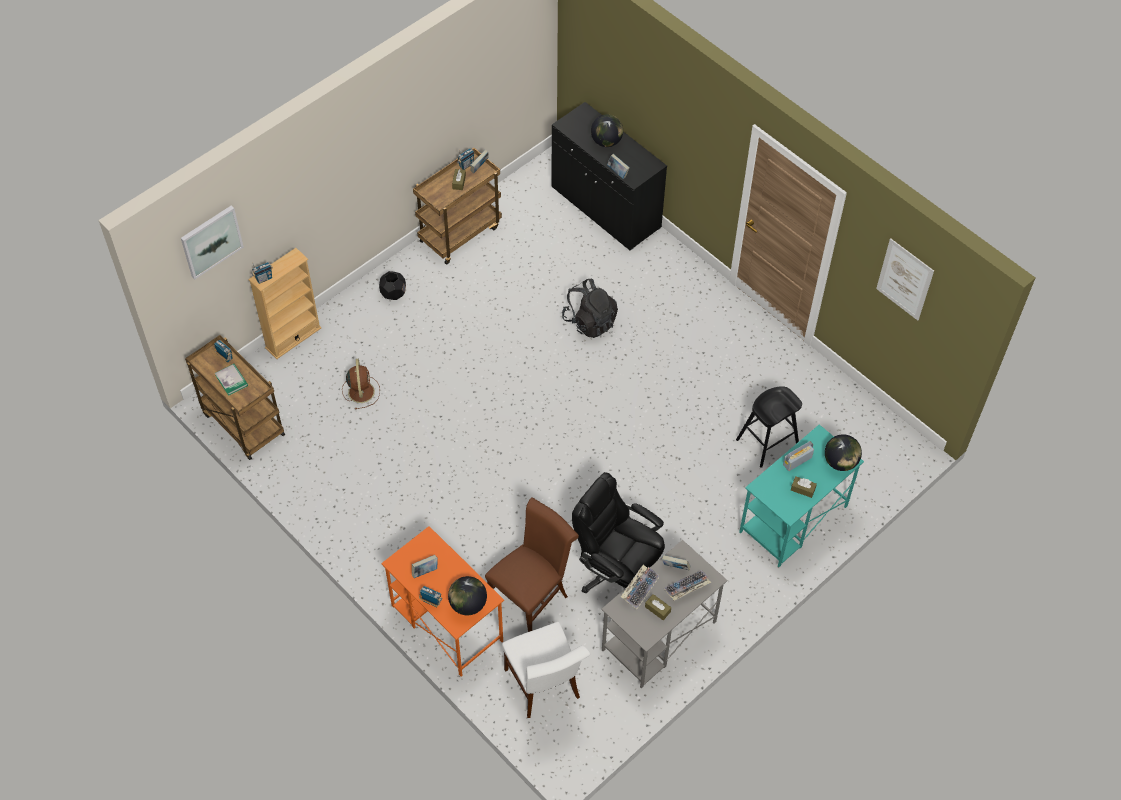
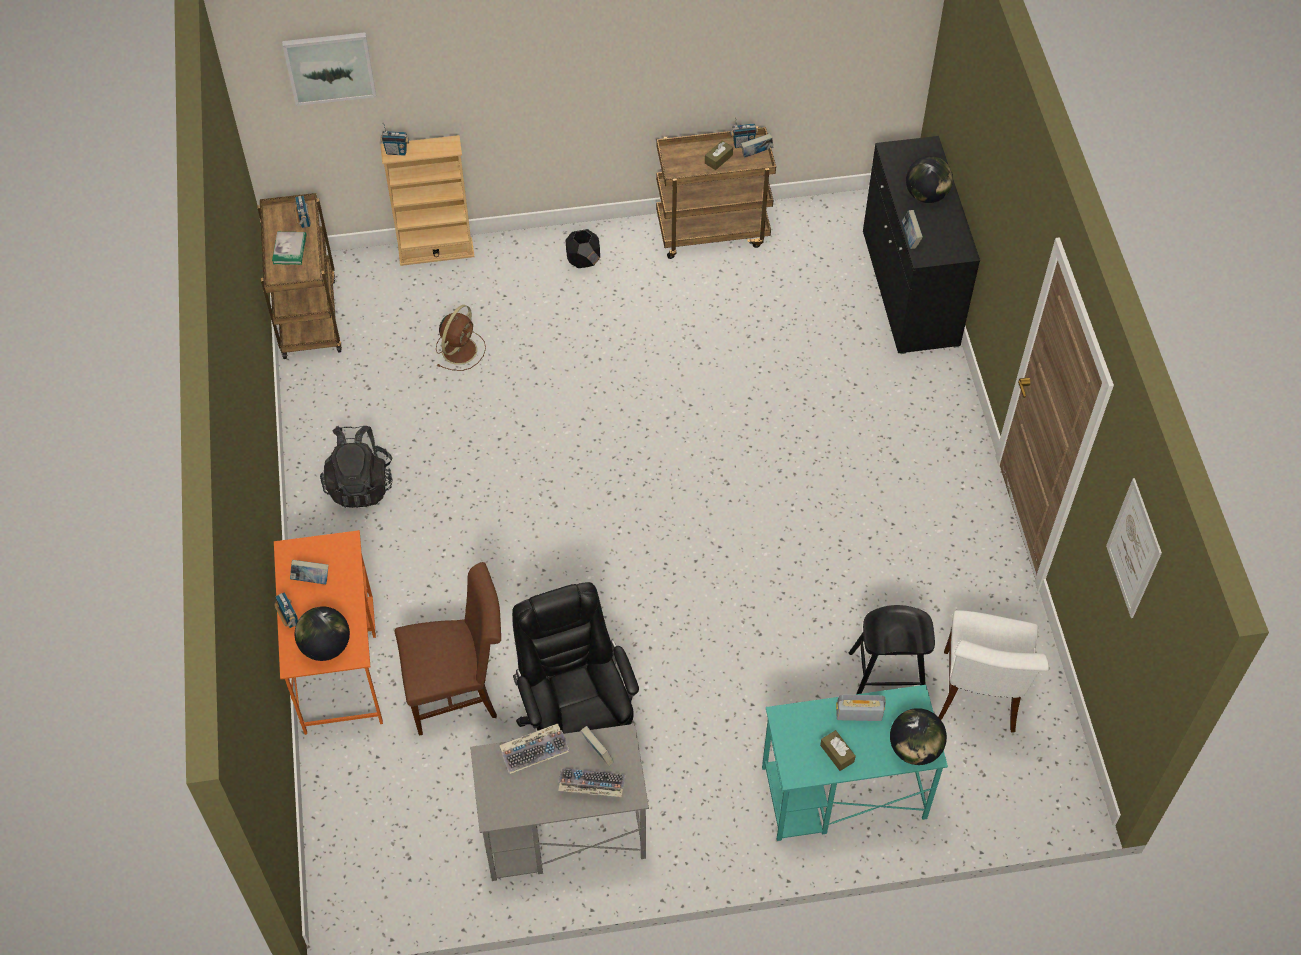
camera: 35 degrees right, 0 degrees up
(544, 687) = (385, 807): white chair -> white chair (979, 697)
(590, 321) = (783, 411): black backpack -> black backpack (360, 484)
(657, 609) = (534, 789): brown tissue box -> none

